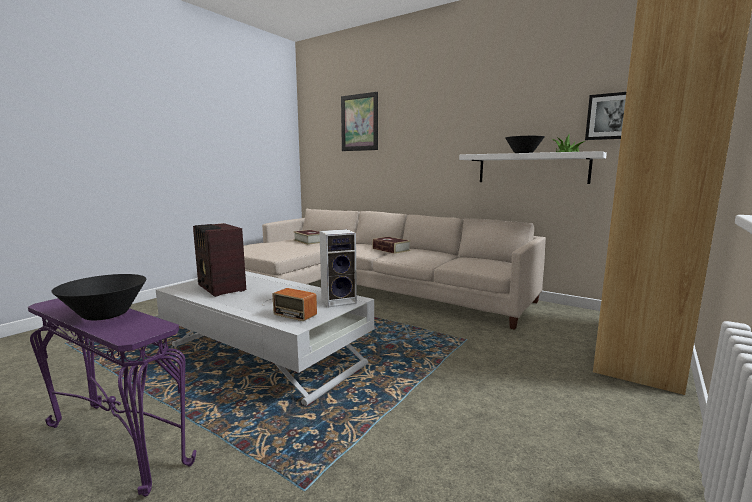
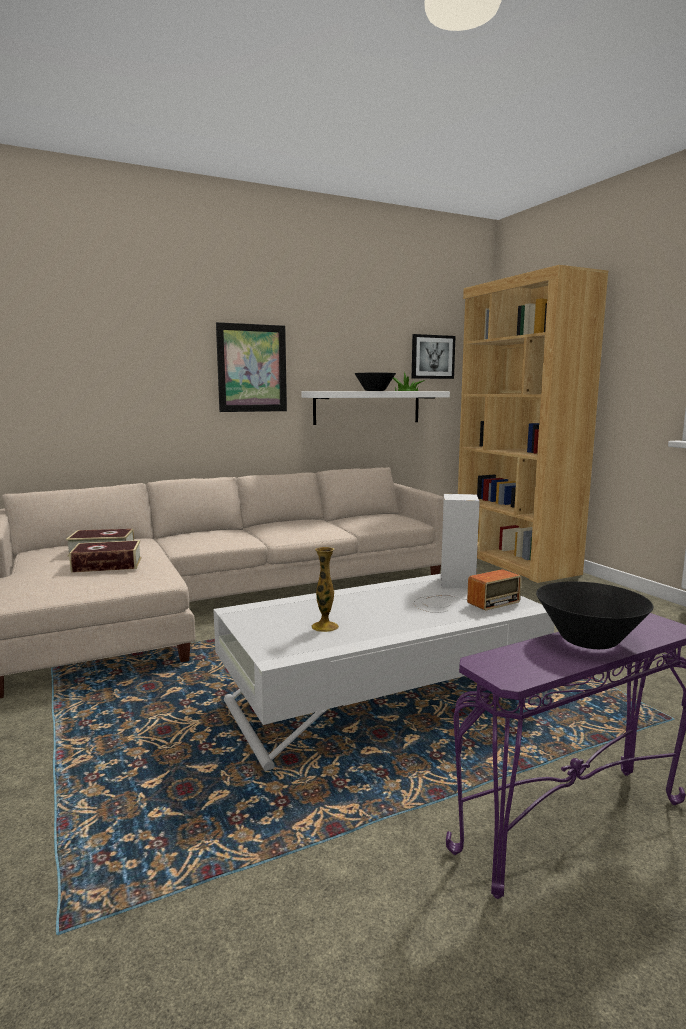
camera: 60 degrees left, 0 degrees up
(221, 288) = (325, 627): radio -> vase
(359, 122) = (106, 329): picture -> picture (252, 368)
(391, 249) = (255, 530): book -> book (107, 565)

